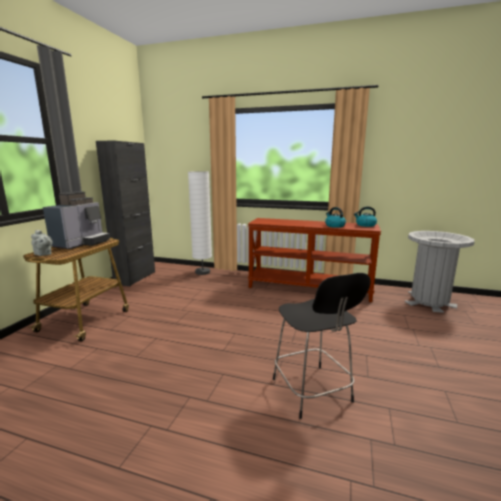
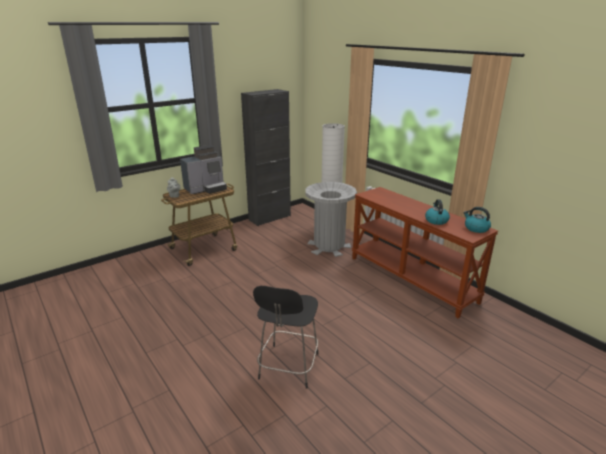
camera: 35 degrees right, 10 degrees up
(429, 301) = (534, 344): grey trash can -> grey trash can (329, 246)

